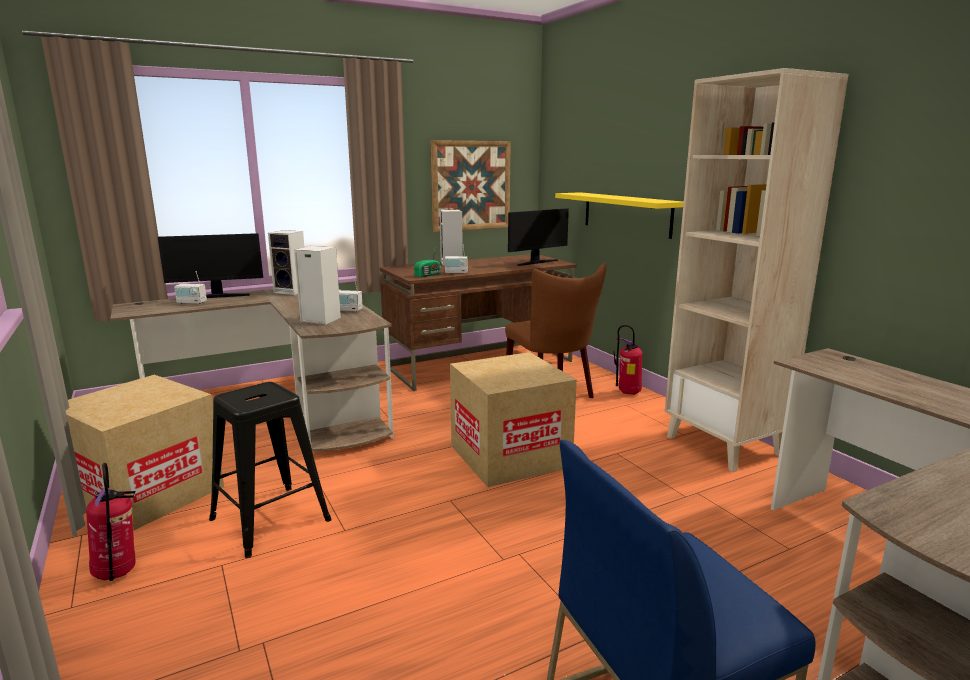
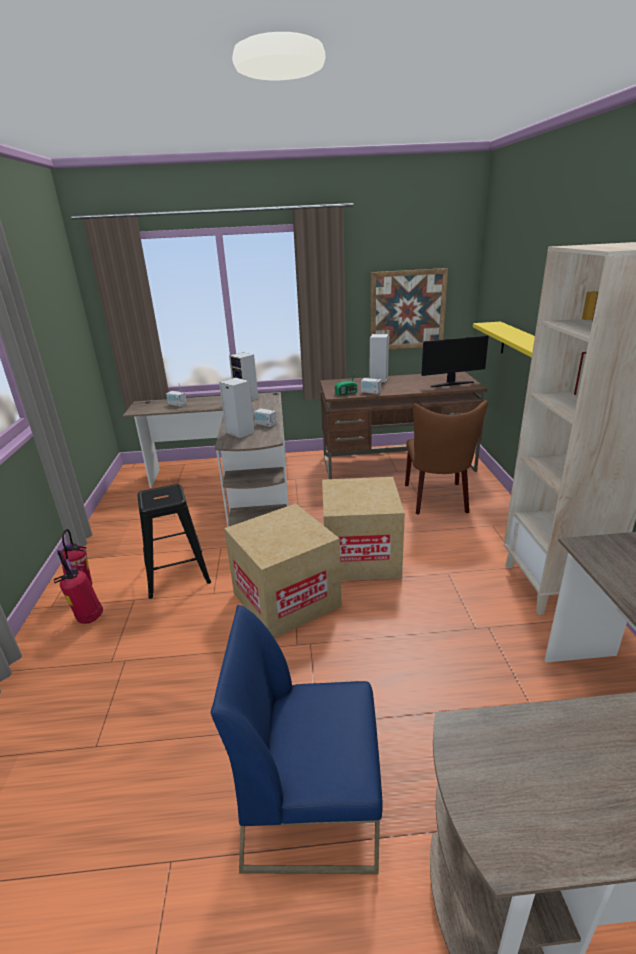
camera: 25 degrees right, 10 degrees up
(148, 494) = (124, 537): cardboard box -> cardboard box (286, 599)
(217, 296) = (197, 399): monitor -> none
(627, 393) = (503, 513): fire extinguisher -> fire extinguisher (88, 618)

